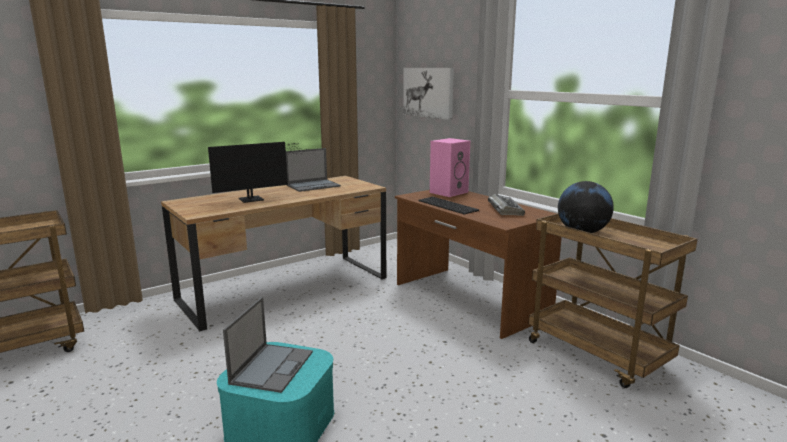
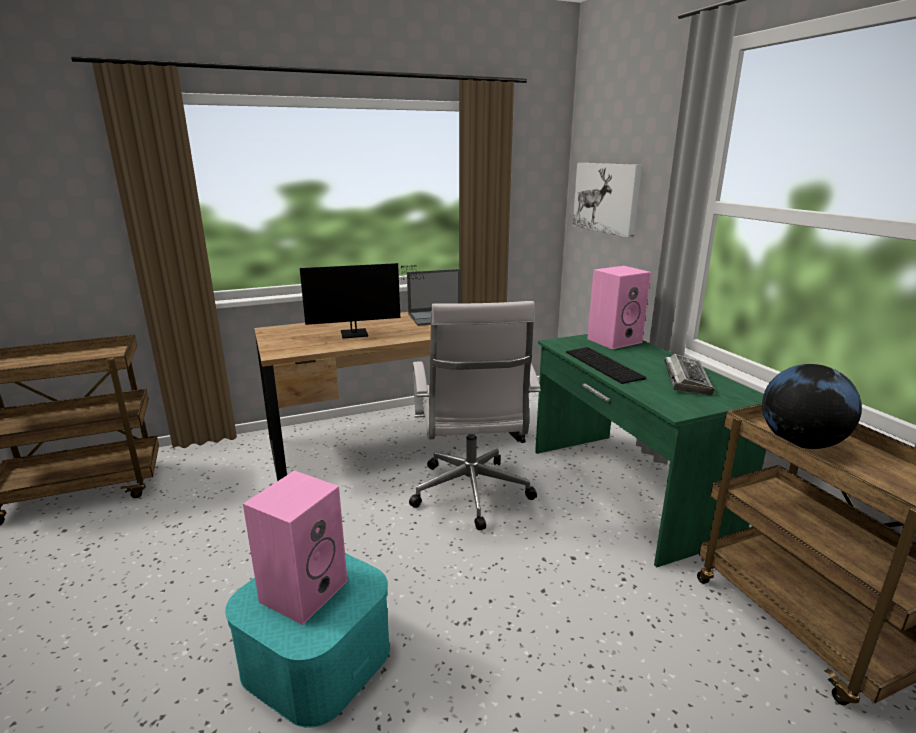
camera: 15 degrees right, 5 degrees up
(272, 367) = (304, 589): laptop -> pink speaker
(359, 315) = (471, 495): none -> white office chair
(469, 299) = (625, 490): brown desk -> green desk

